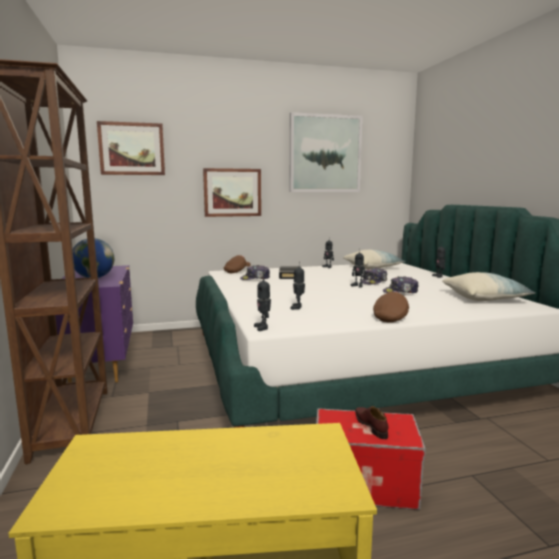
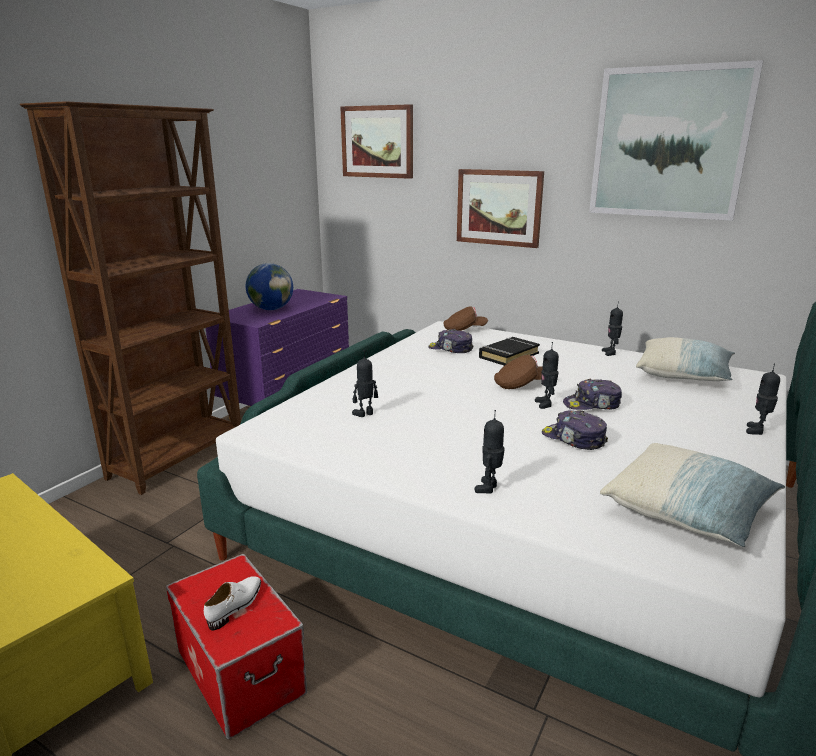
camera: 45 degrees right, 10 degrees up
(263, 328) = (257, 429): toy robot -> toy robot (489, 488)
(371, 425) = (236, 606): brown shoe -> white shoe
(391, 317) = (418, 477): brown cap -> brown cap (520, 385)

